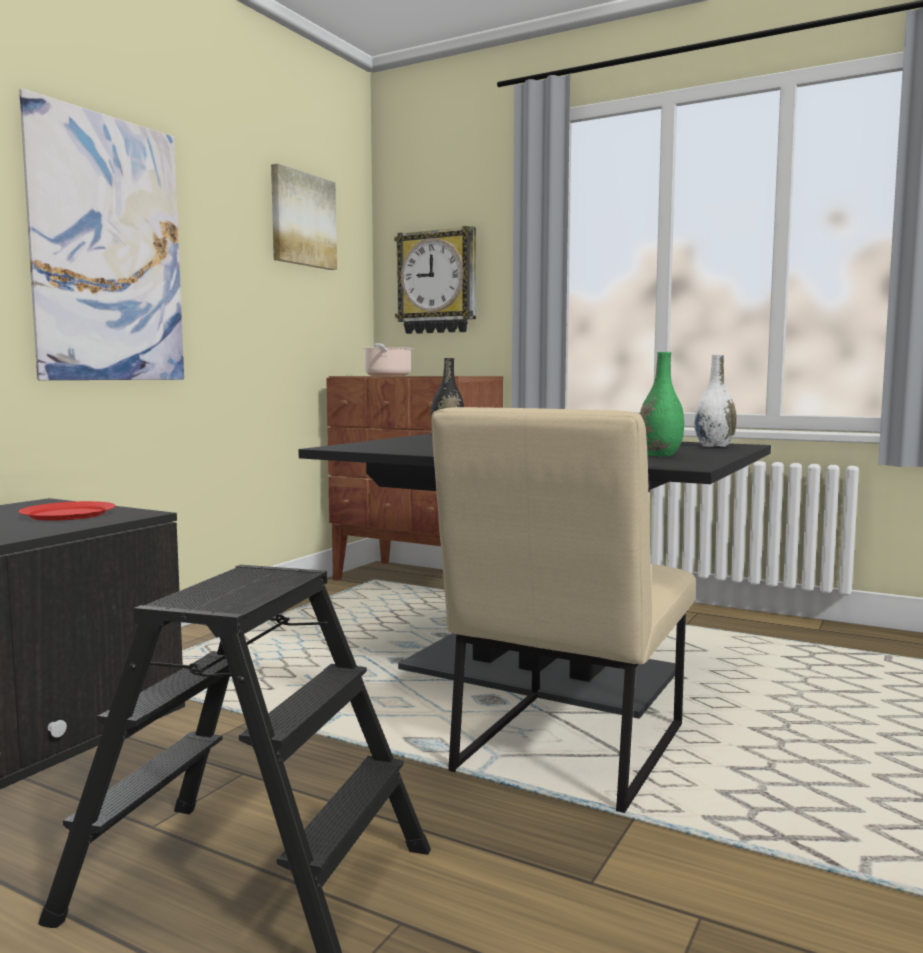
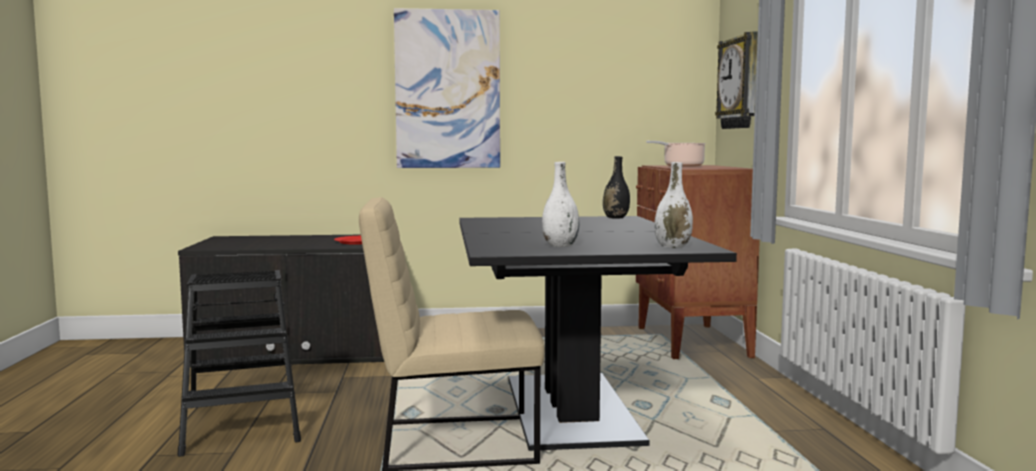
camera: 55 degrees right, 0 degrees up
(302, 220) = (625, 44): picture -> none
(659, 455) = (560, 245): green vase -> white vase

